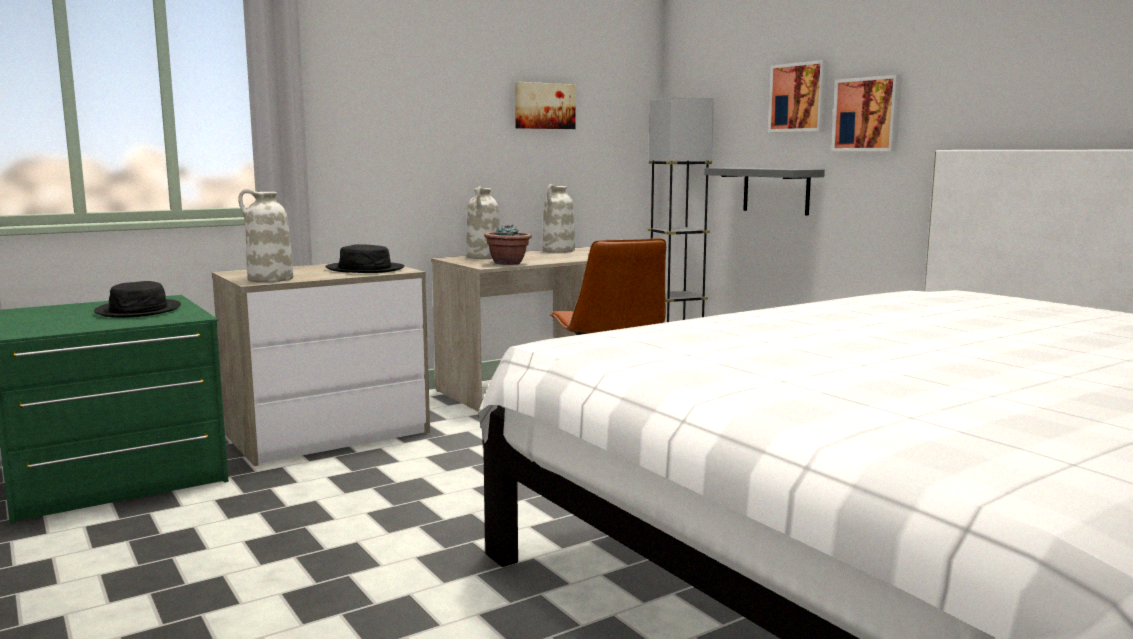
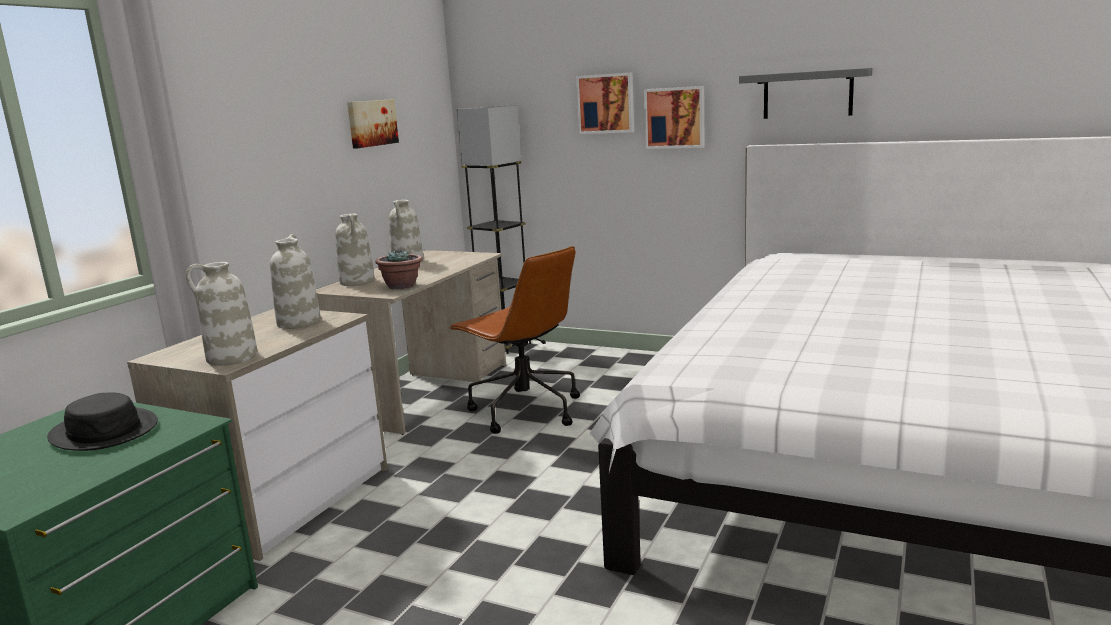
camera: 30 degrees left, 5 degrees up
(365, 269) = (299, 323): black hat -> white vase
(776, 190) = (589, 183): grey shelf -> grey shelf (807, 94)

